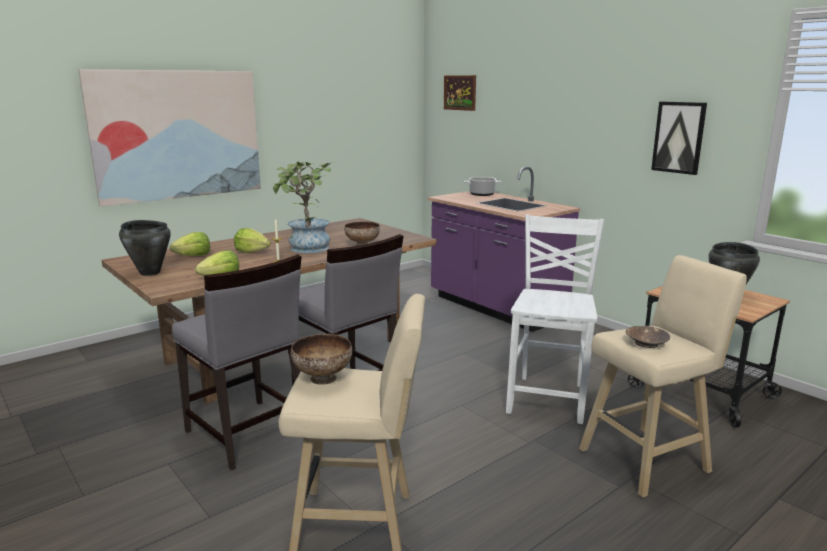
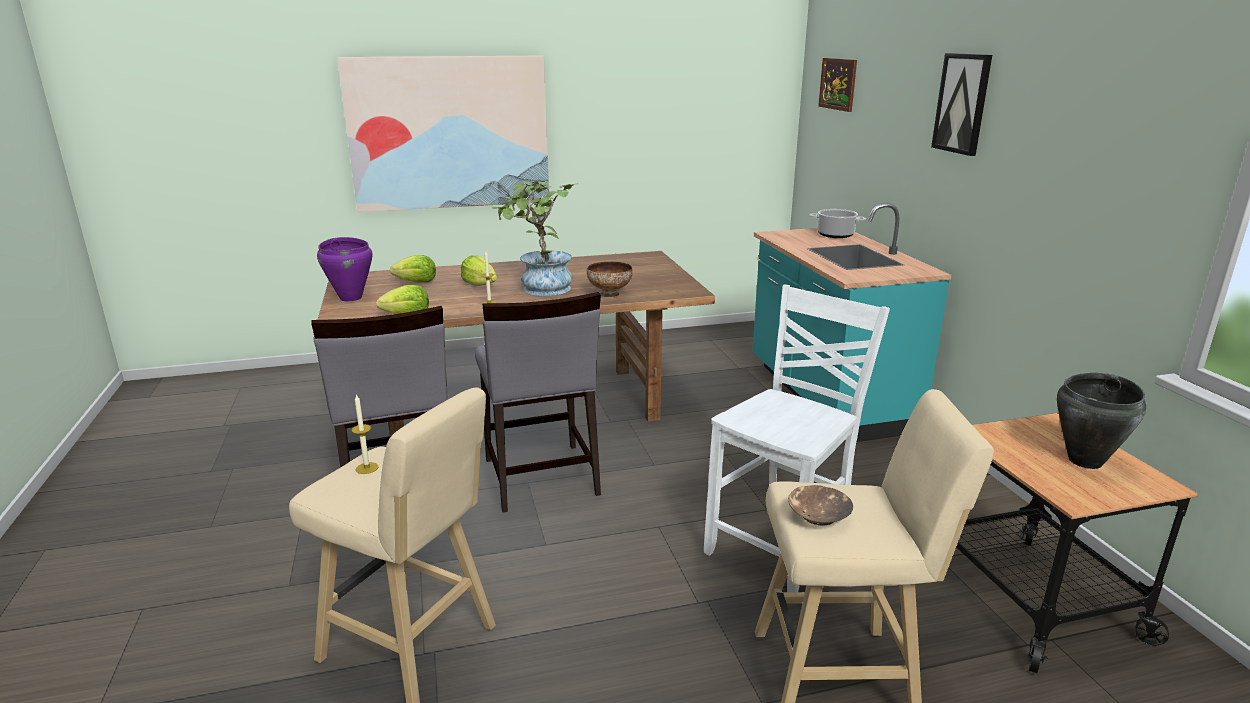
camera: 25 degrees right, 5 degrees up
(150, 273) = (351, 298): black cooking pot -> purple cooking pot
(322, 379) = (367, 468): bowl -> candle
(495, 308) = (827, 397): purple counter -> turquoise counter
(679, 137) = (1094, 184): picture -> picture (962, 103)

